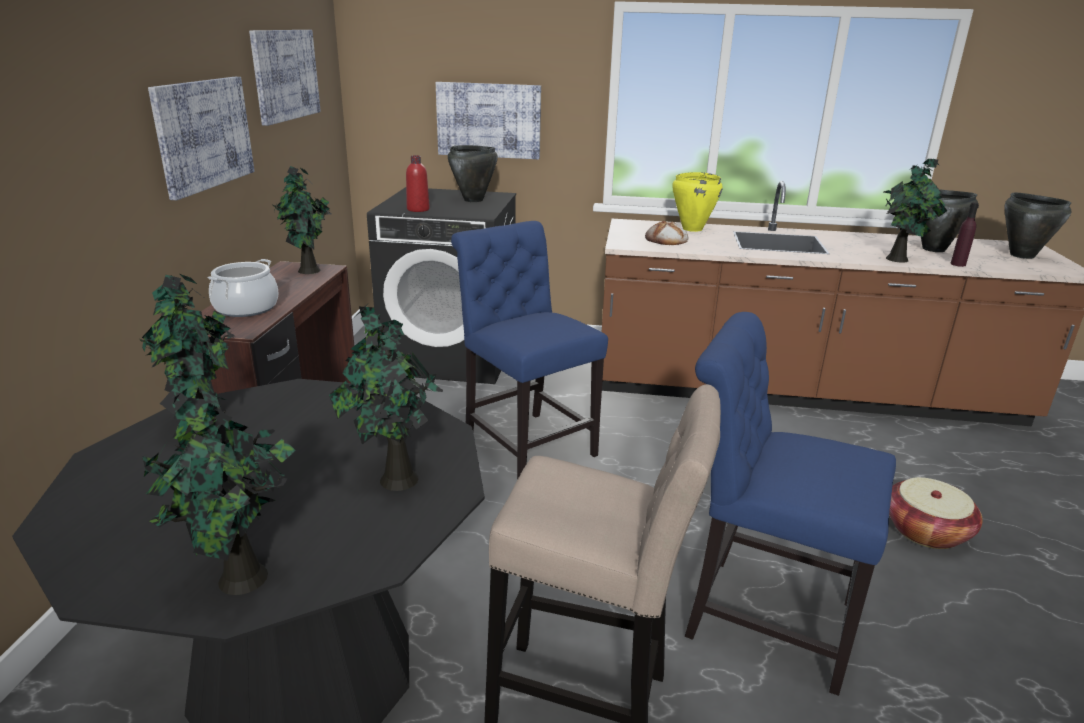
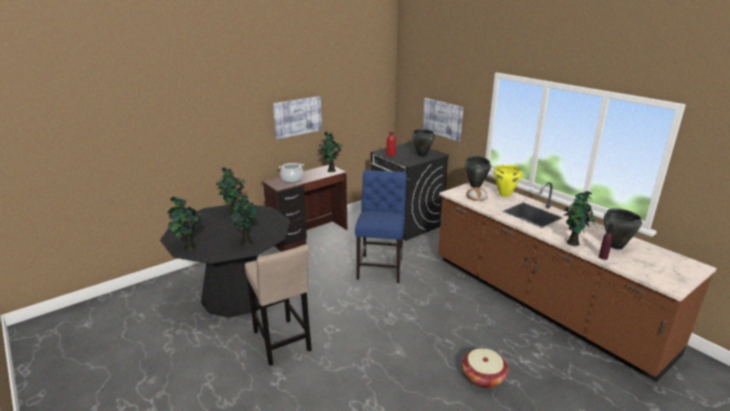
camera: 45 degrees right, 0 degrees up
(285, 75) = (352, 92): picture -> none
(760, 616) = (364, 357): blue chair -> none
(1021, 255) = (668, 268): black cooking pot -> black cooking pot (475, 186)

